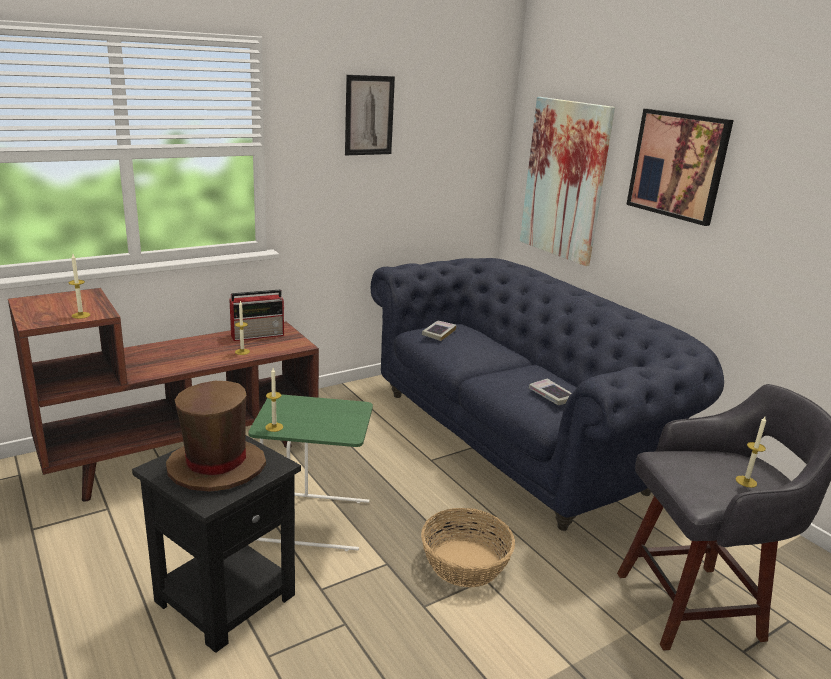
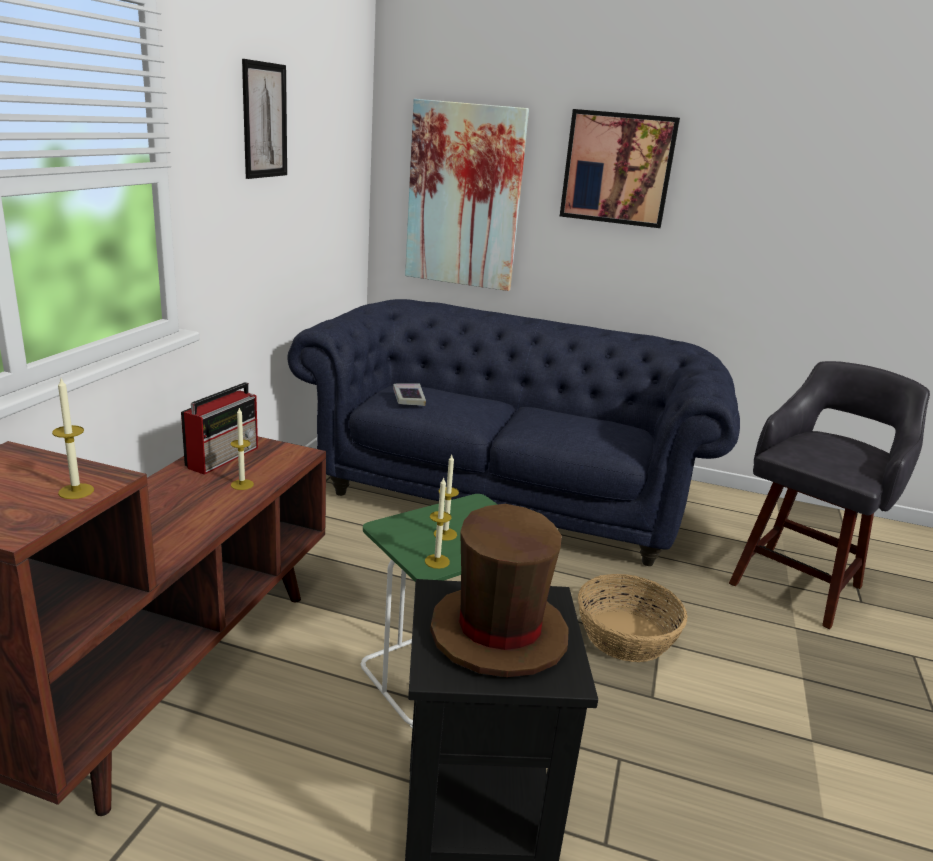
camera: 40 degrees left, 0 degrees up
(551, 395) = (602, 430): book -> none
(746, 481) = (854, 451): candle -> candle (445, 534)

